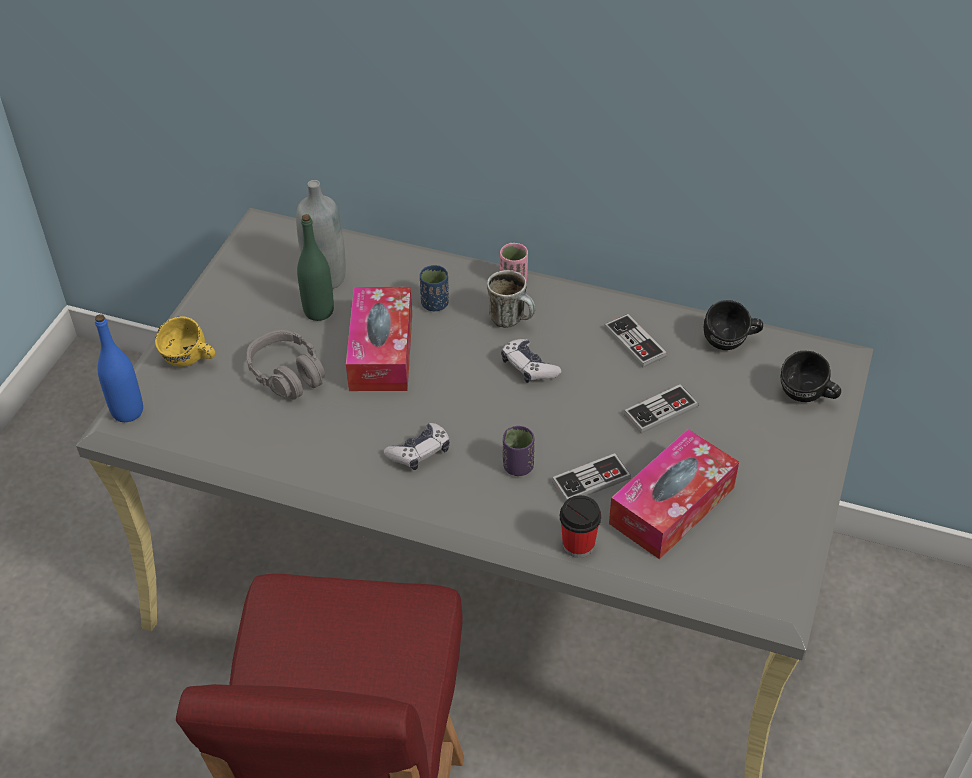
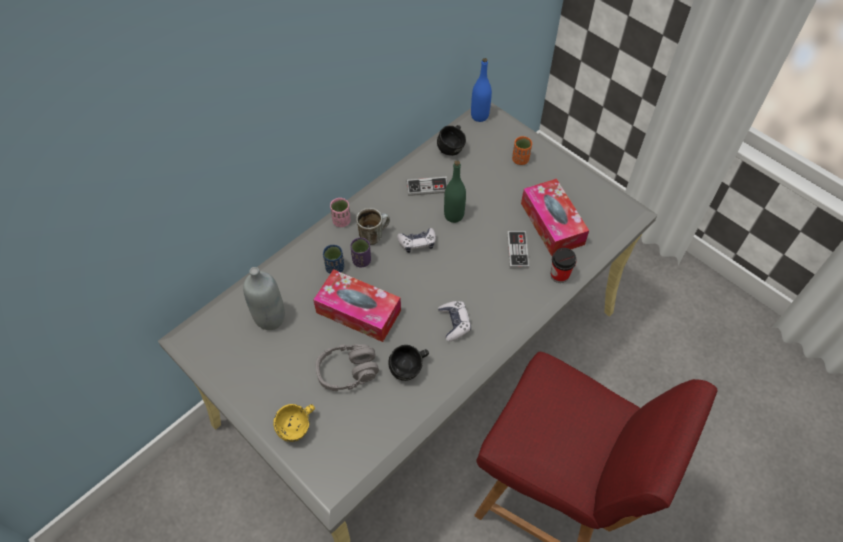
camera: 65 degrees left, 10 degrees up
(127, 411) = (324, 483): blue bottle -> blue bottle (479, 116)
(319, 311) = (300, 333): green bottle -> green bottle (454, 215)
(518, 466) = (490, 279): purple cup -> purple cup (361, 261)
(660, 411) = (484, 199): game controller -> none
(771, 427) = (520, 159): none -> orange cup
(806, 397) = (508, 137): black mug -> black mug (410, 369)

